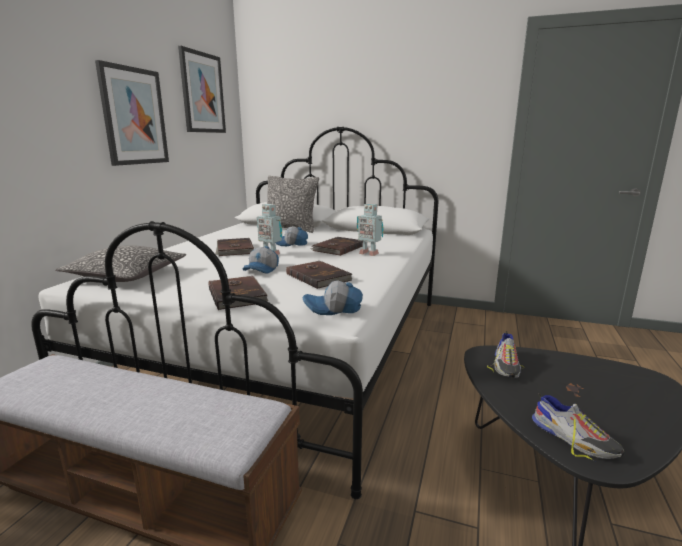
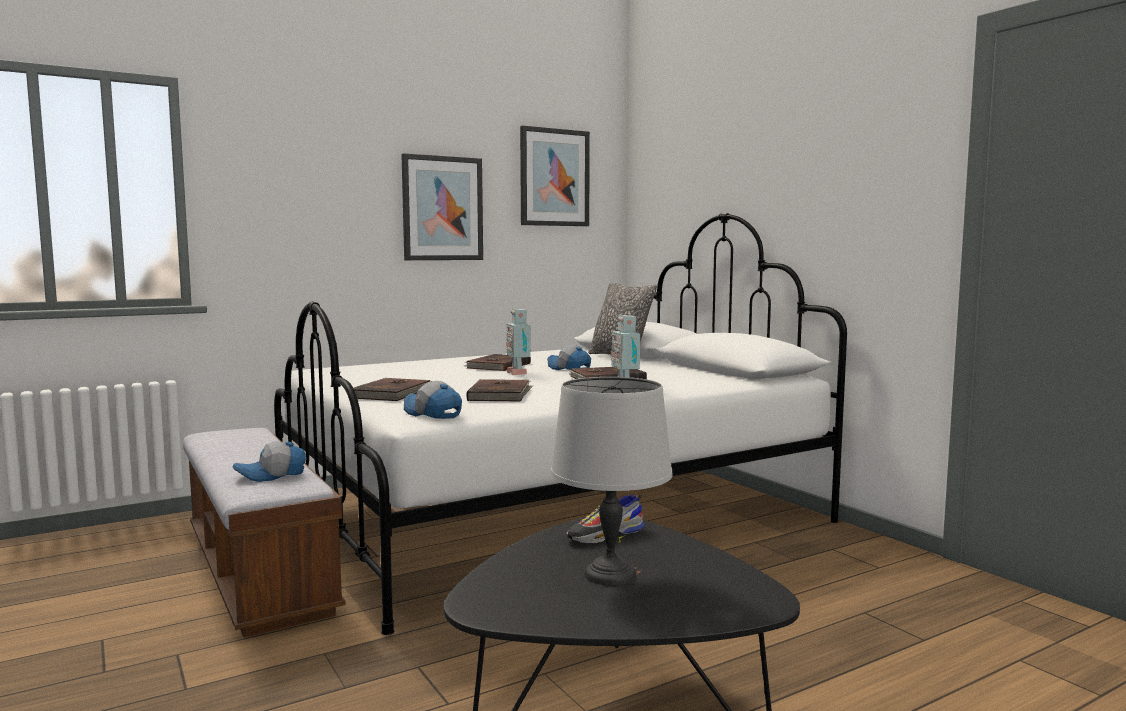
camera: 40 degrees right, 10 degrees down
(127, 275) = (357, 370): pillow -> none
(262, 269) = (469, 382): cap -> cap (271, 475)
(574, 438) = (506, 591): shoe -> none
(575, 394) = (610, 574): none -> grey table lamp

